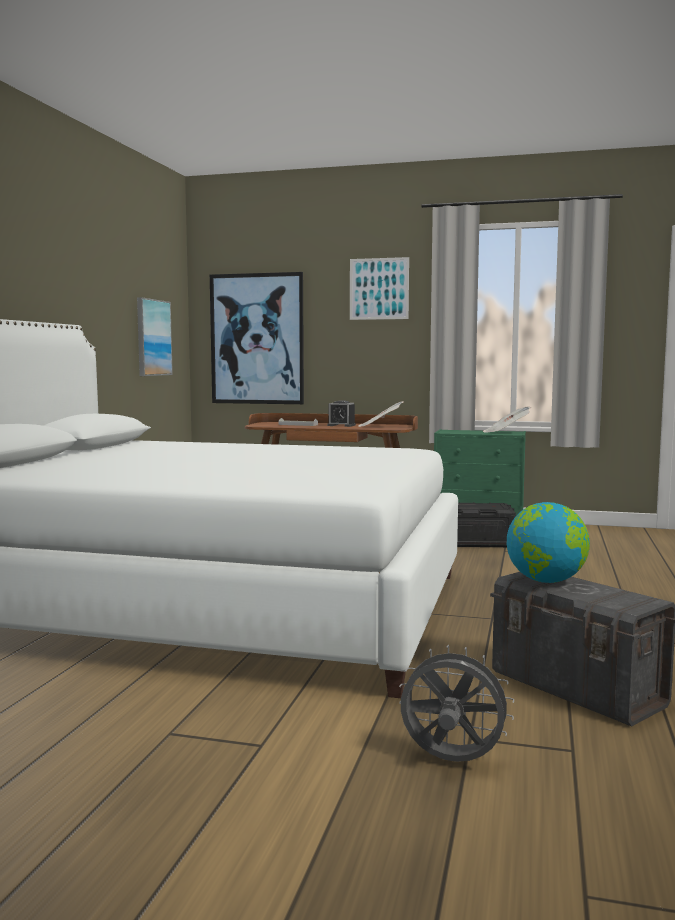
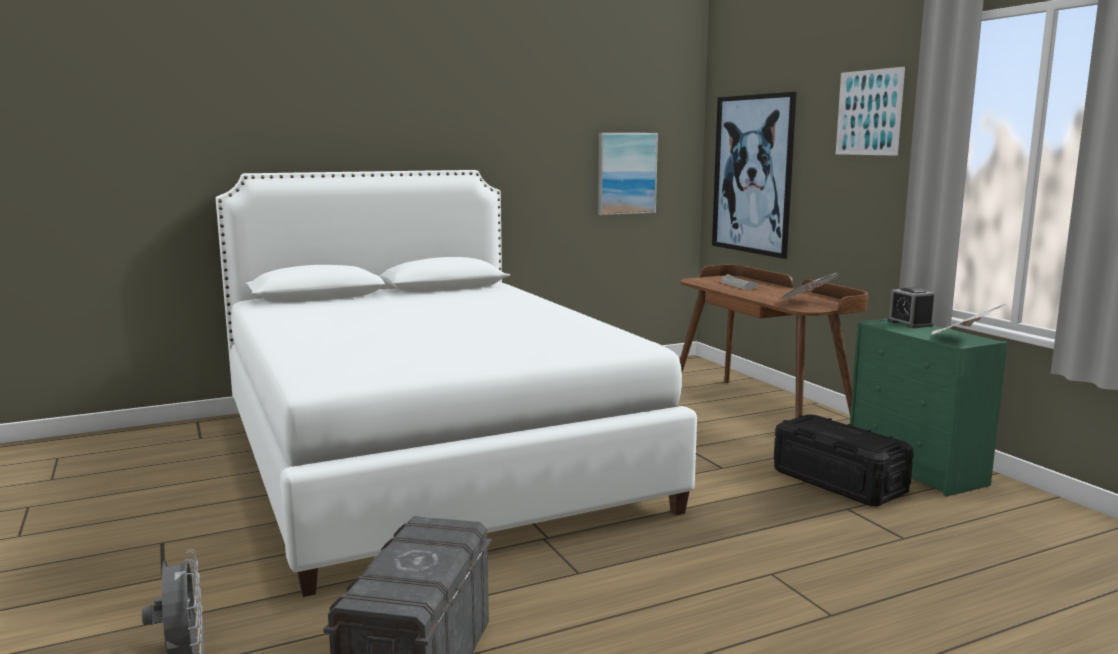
camera: 50 degrees right, 5 degrees up
(341, 425) = (776, 293): alarm clock -> alarm clock (910, 323)
(546, 581) = (424, 538): globe -> none

